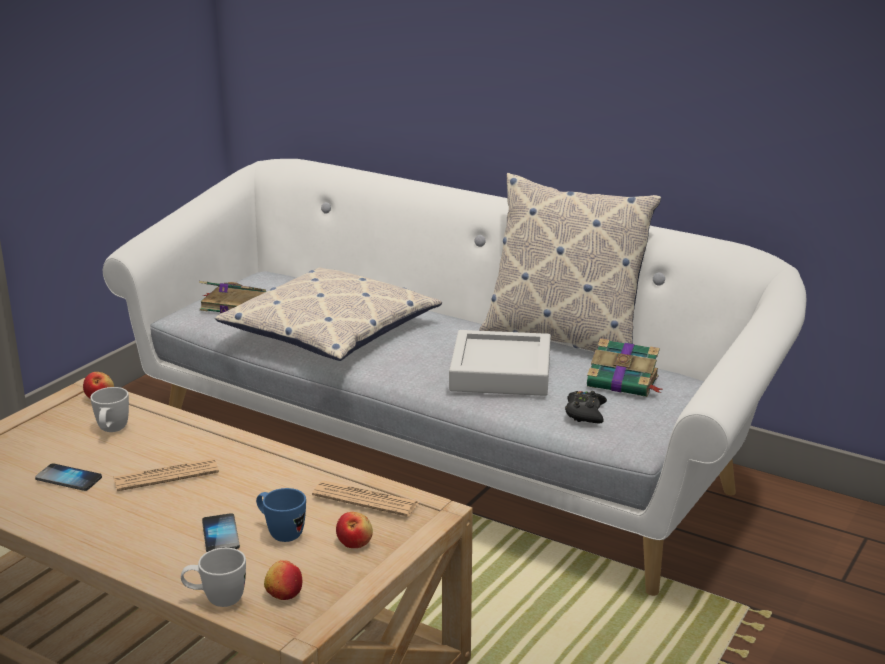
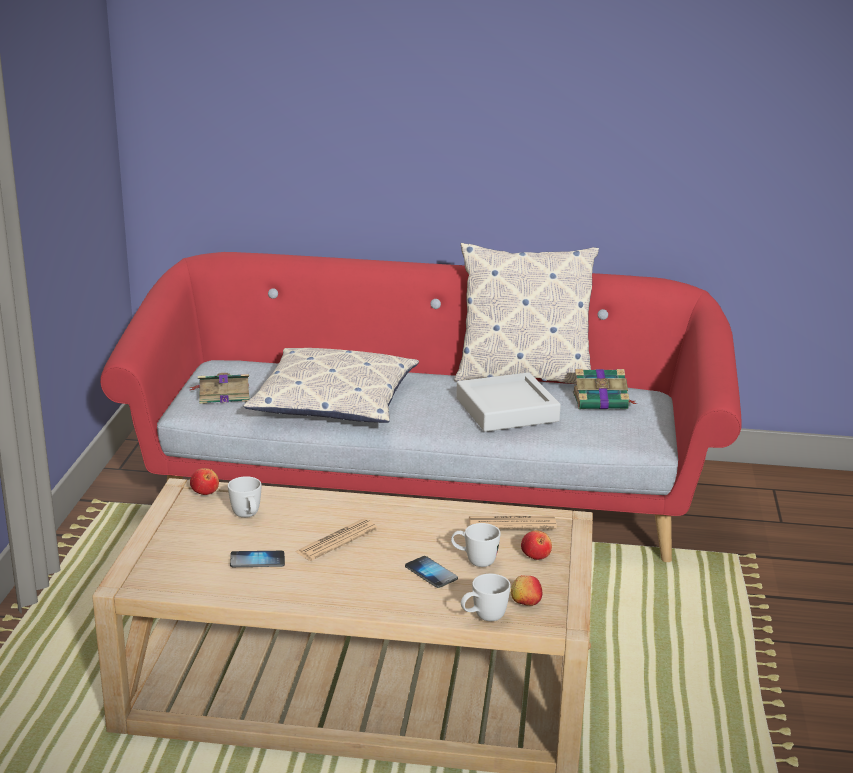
camera: 25 degrees left, 0 degrees up
(280, 533) = (474, 561): blue mug -> white mug
(442, 453) = (424, 492): white sofa -> red sofa
(585, 413) = (597, 429): black game controller -> none

